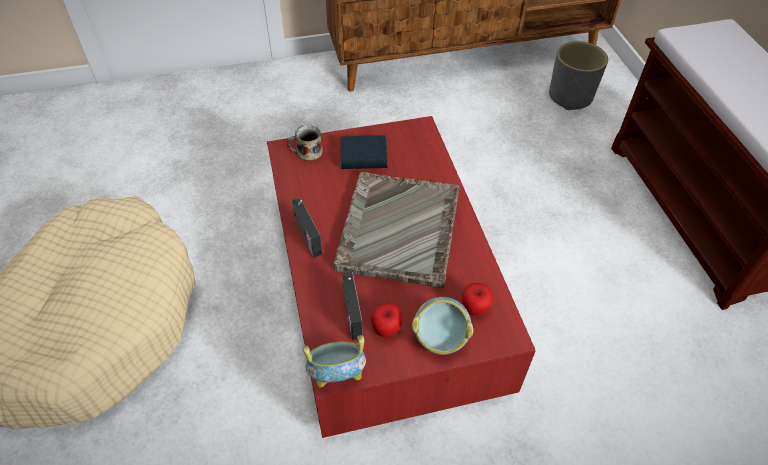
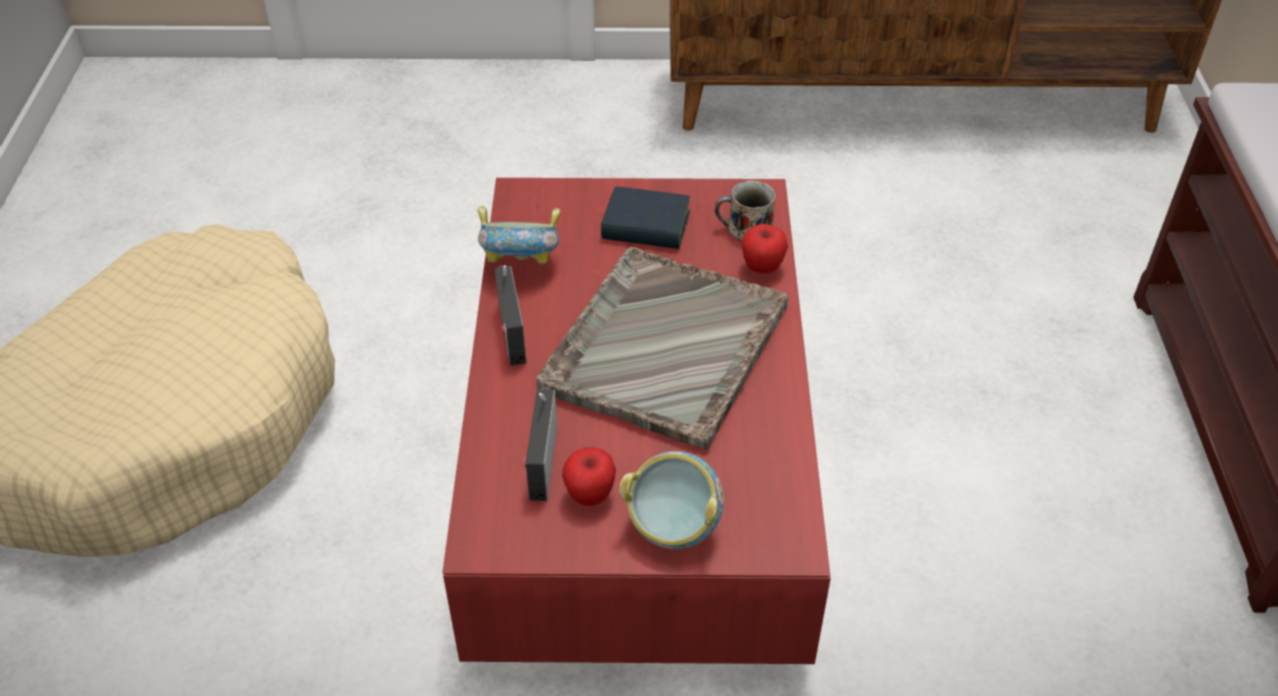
camera: 15 degrees right, 5 degrees down
(307, 152) = (556, 204): mug -> mug (747, 228)
(337, 373) = (489, 544): bowl -> bowl (521, 264)
(474, 309) = (748, 493): apple -> apple (762, 268)
(570, 97) = (1085, 197): grey planter -> none

